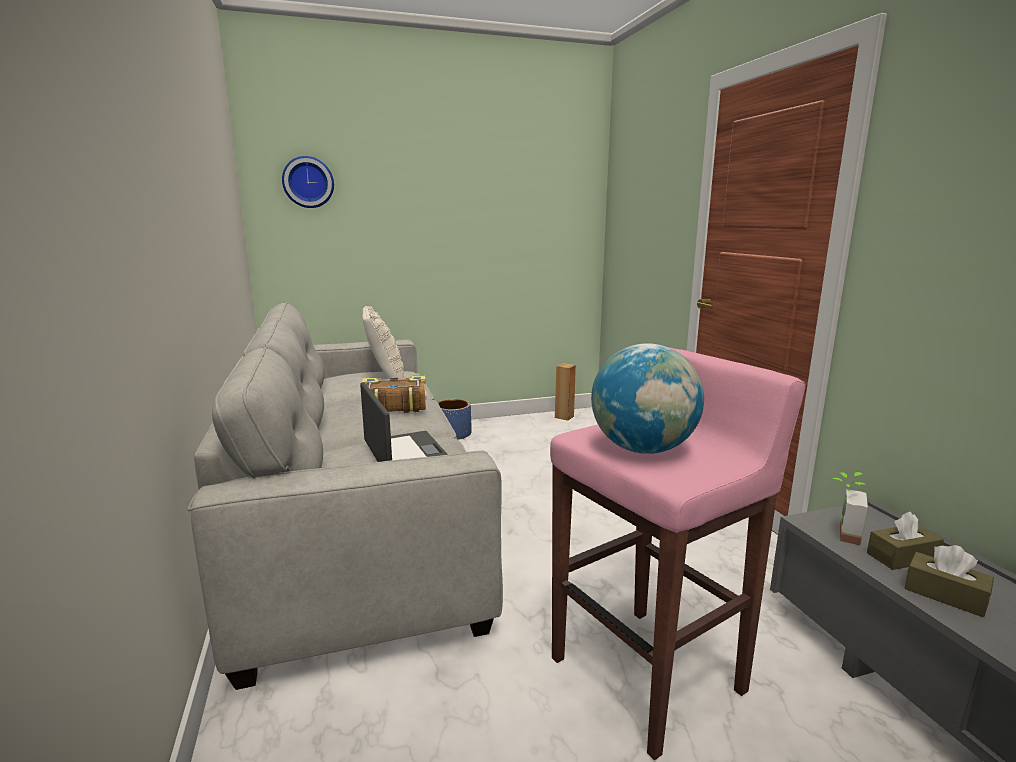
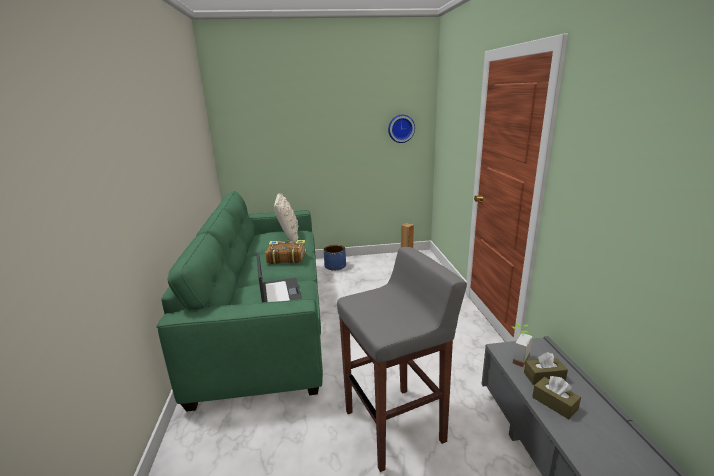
camera: 10 degrees right, 5 degrees up
(308, 182) = (247, 118): wall clock -> wall clock (401, 128)
(357, 516) = (267, 318): grey sofa -> green sofa
(643, 449) = (379, 311): globe -> none
(649, 674) = (395, 426): pink stool -> grey stool

